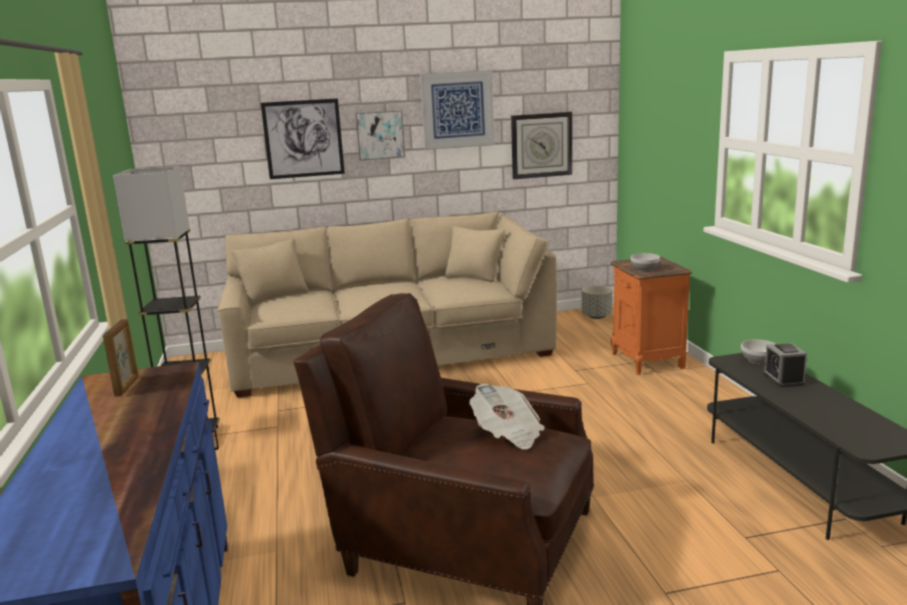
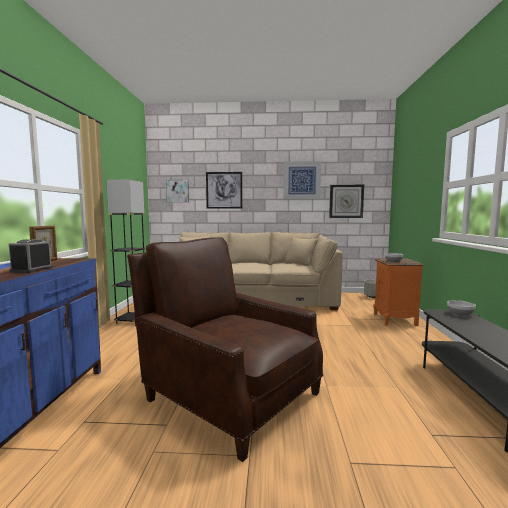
camera: 15 degrees right, 10 degrees down
(380, 135) = (261, 191): picture -> picture (177, 191)
(508, 433) = (258, 324): newspaper -> none
(783, 379) = (476, 325): alarm clock -> alarm clock (32, 270)

